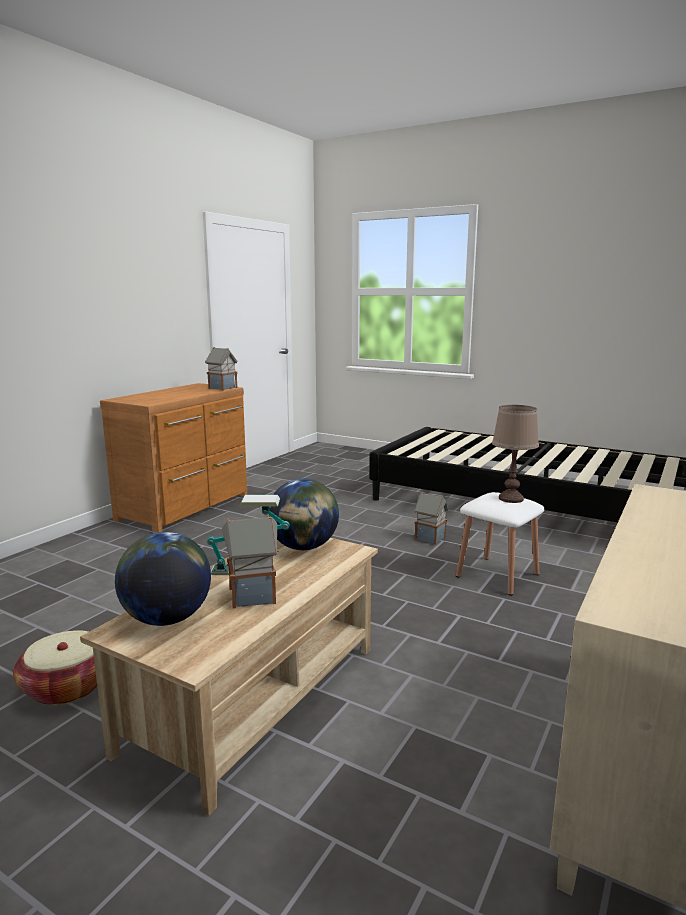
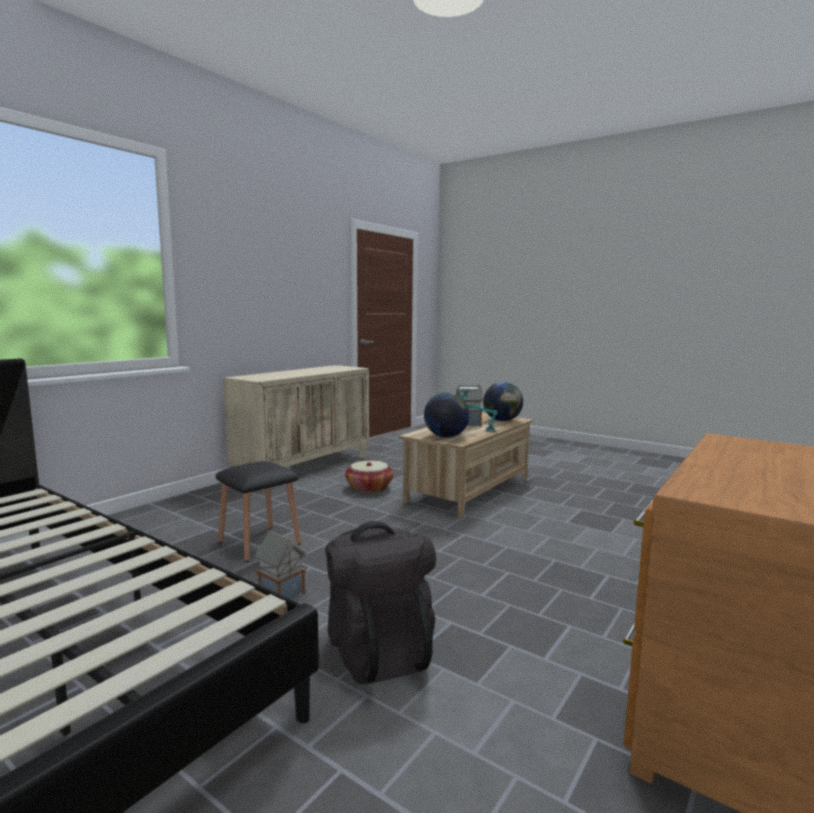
camera: 175 degrees left, 5 degrees down
(67, 687) = (576, 497): basket -> basket (369, 488)
(222, 388) = (704, 489): toy house -> none
(351, 517) = (378, 649): none -> black backpack
(497, 575) = (259, 543): white stool -> black stool
(510, 499) = (249, 466): brown table lamp -> none

